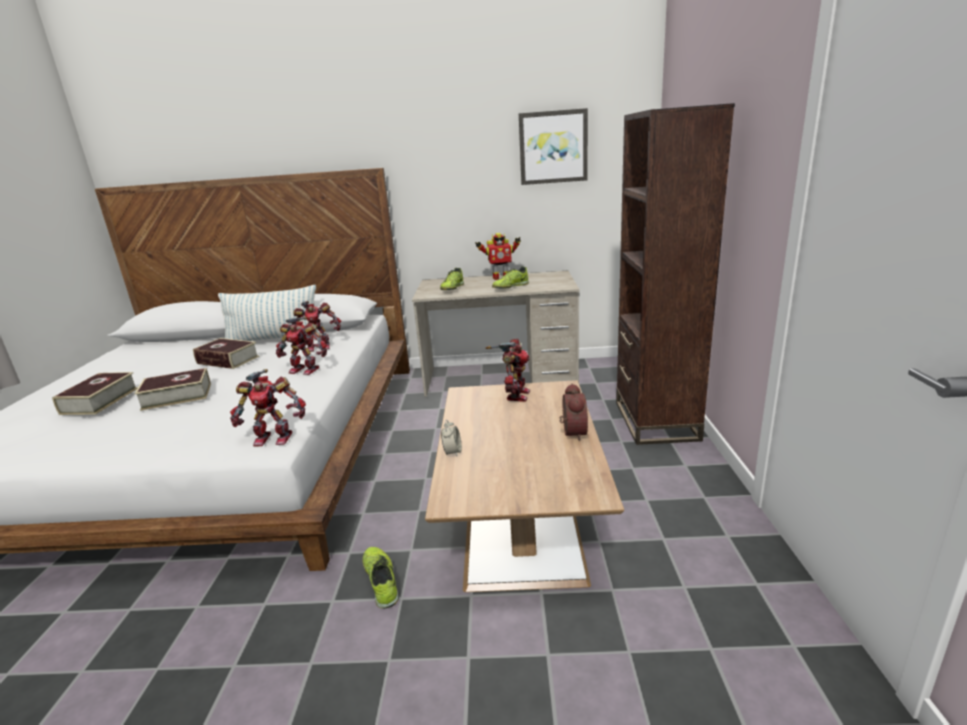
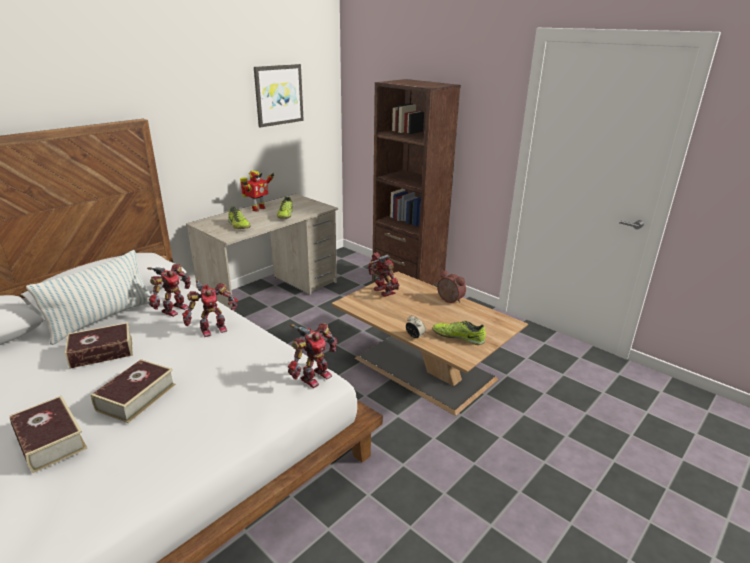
camera: 50 degrees left, 5 degrees up
(381, 581) = (410, 438): shoe -> shoe (458, 337)

